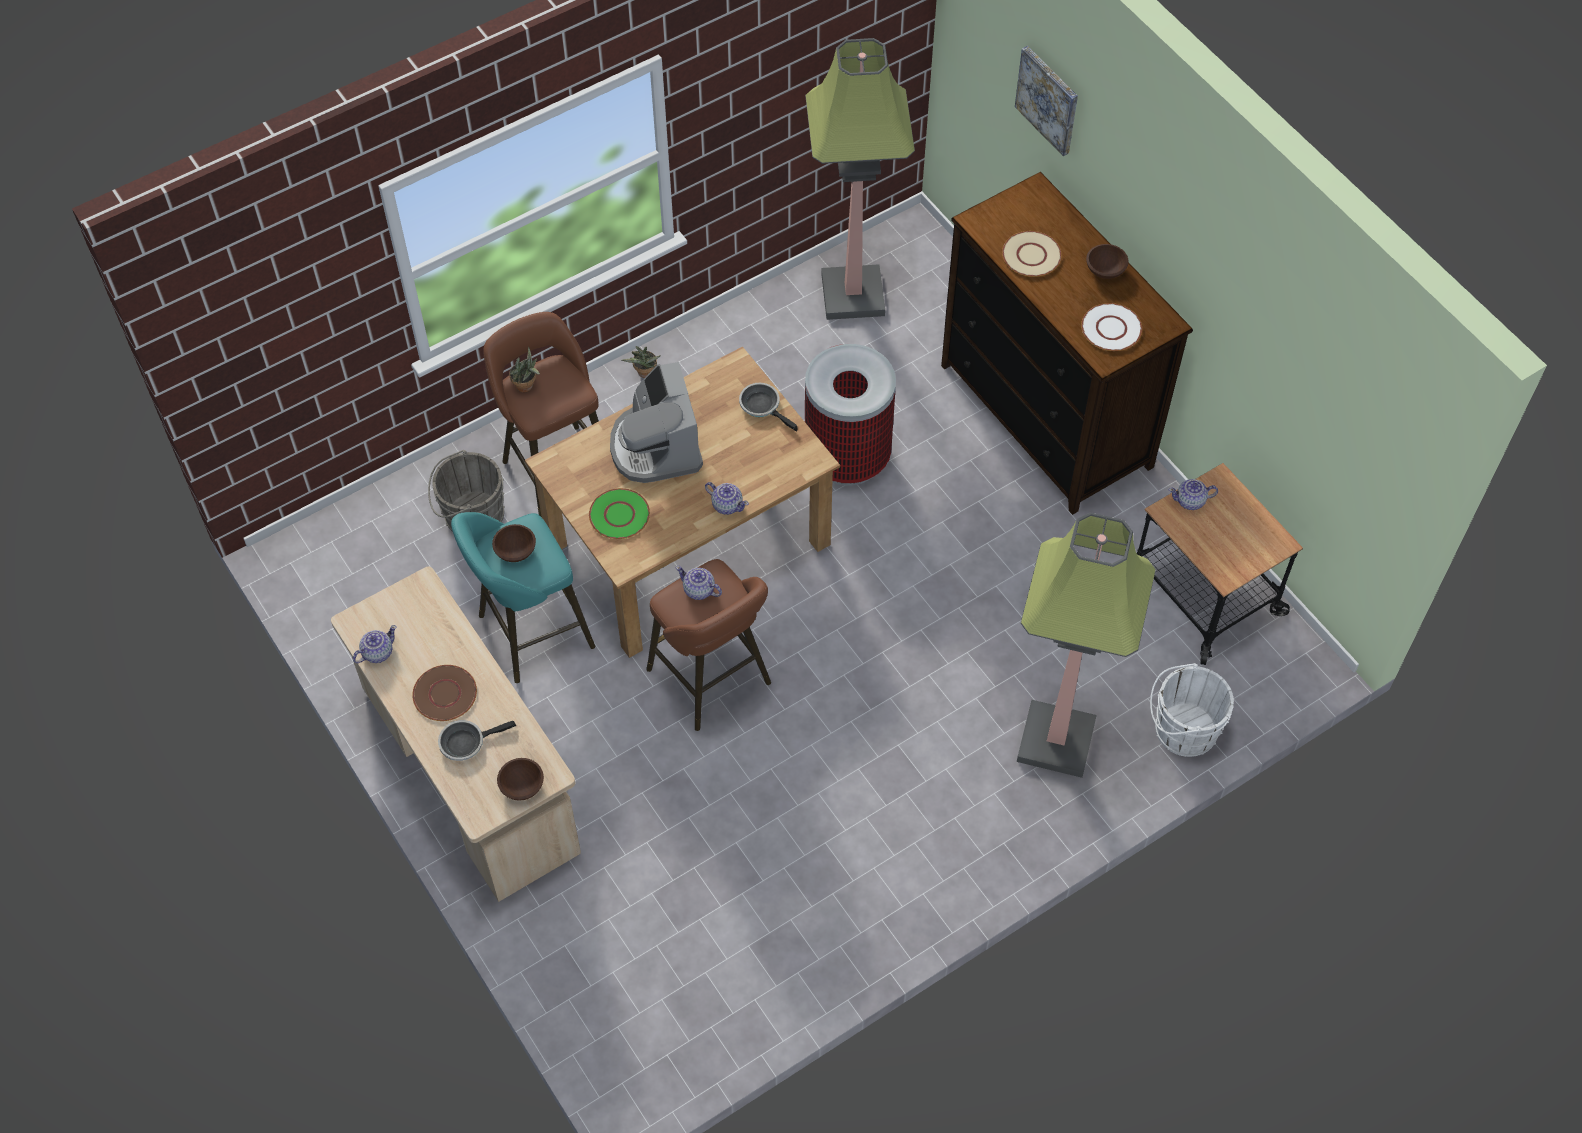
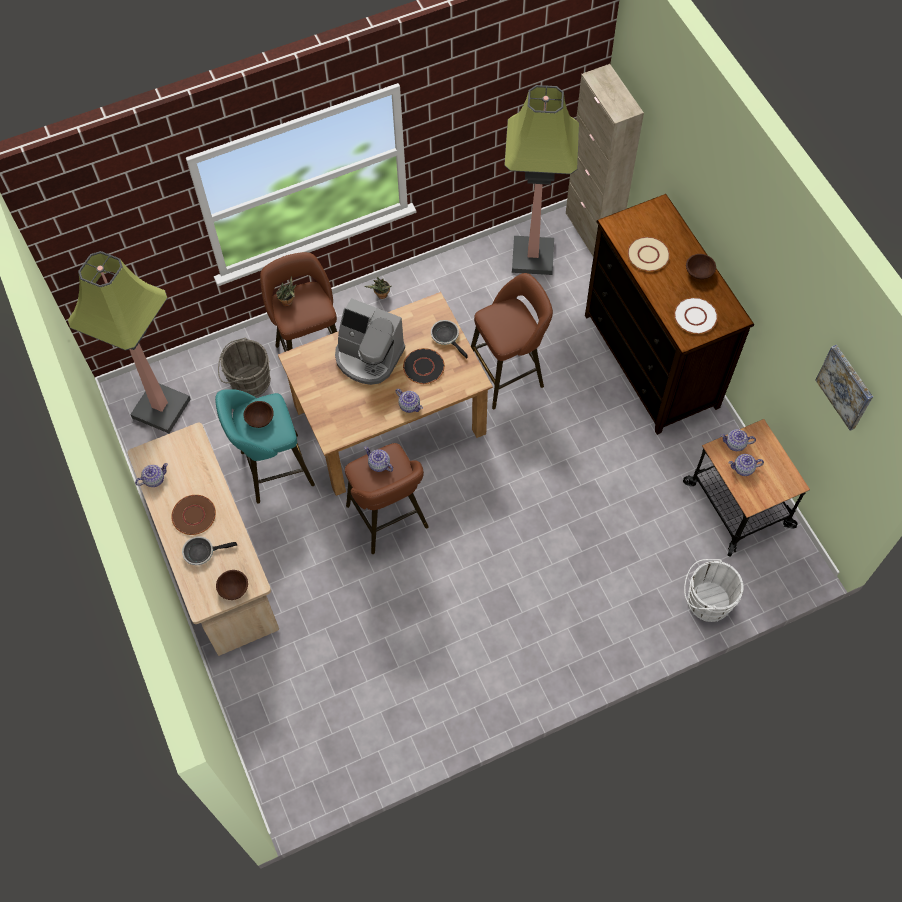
camera: 10 degrees right, 5 degrees up
(620, 515) = (335, 403): green plate -> none
(656, 447) = (368, 357): coffee machine -> coffee machine turned 60 degrees counterclockwise
(737, 450) = (423, 366): none -> black plate
(848, 457) = (509, 373): trash can -> brown stool
(930, 250) = (591, 231): none -> beige cabinet
(1048, 99) = (676, 144): picture -> picture (845, 387)
(1057, 740) = (617, 596): floor lamp -> floor lamp (162, 408)
(1207, 532) = (743, 468): none -> teapot

